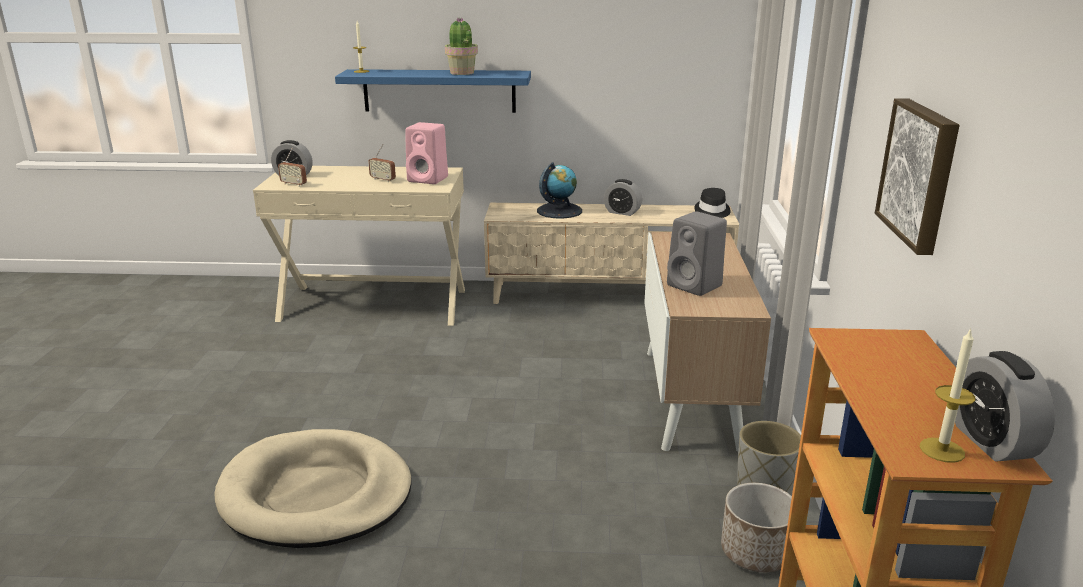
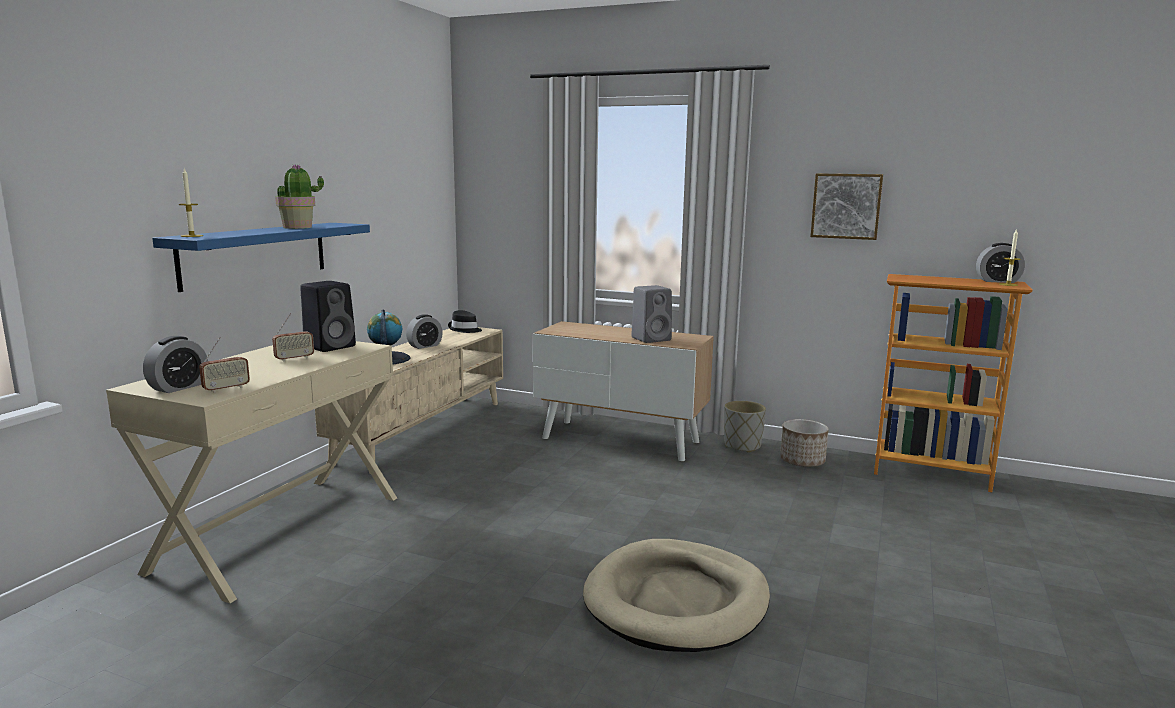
camera: 70 degrees left, 10 degrees down
(429, 179) = (331, 346): pink speaker -> black speaker

